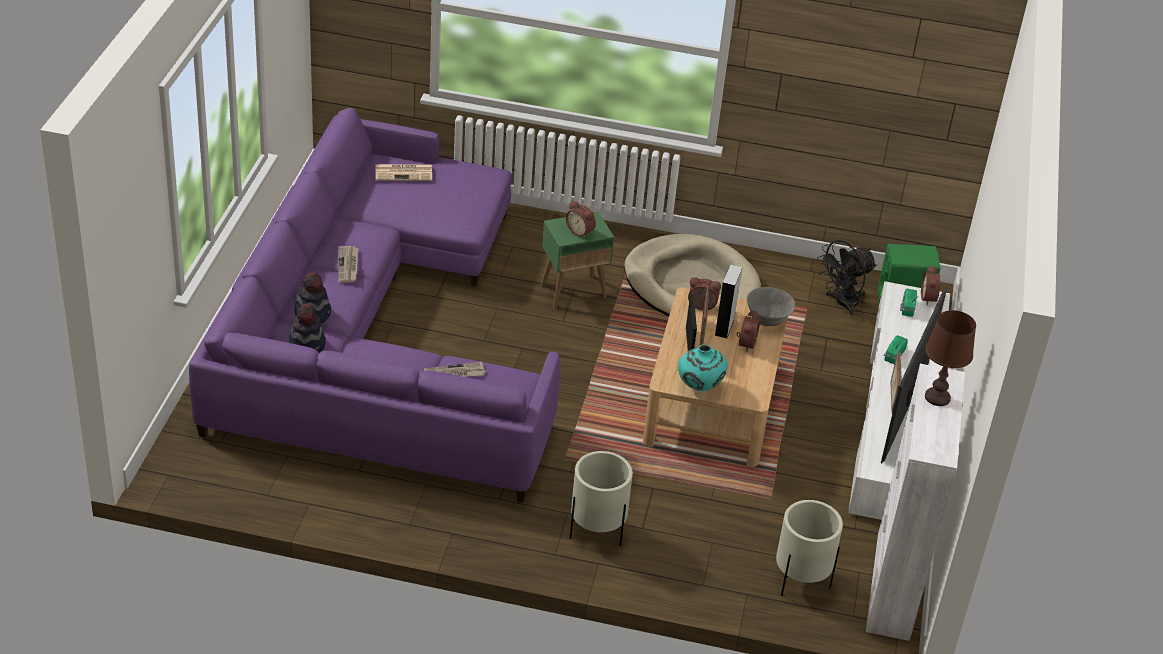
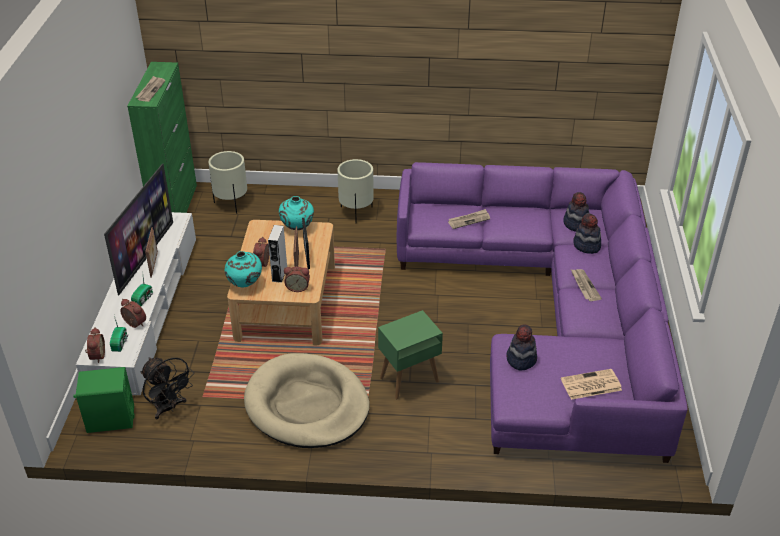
camera: 175 degrees right, 0 degrees up
(463, 206) = (521, 359): none -> hat
(581, 231) = (407, 326): alarm clock -> alarm clock (134, 324)
(767, 320) = (245, 285): grey bowl -> turquoise vase
(841, 303) = (169, 408): black fan -> black fan turned 90 degrees clockwise
(892, 586) = (175, 208): white cabinet -> green cabinet
(937, 398) = (150, 90): brown table lamp -> newspaper

